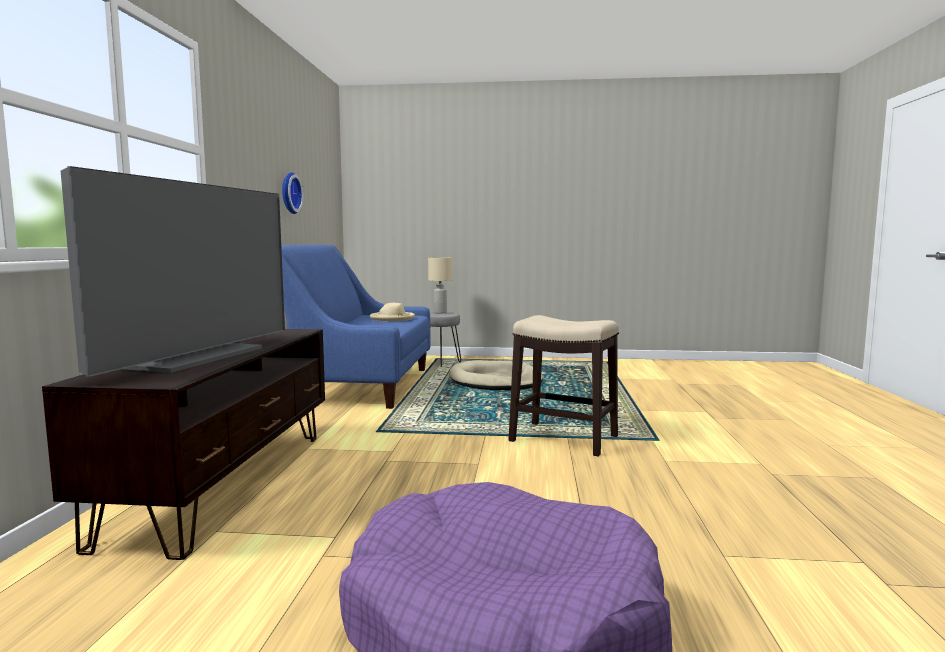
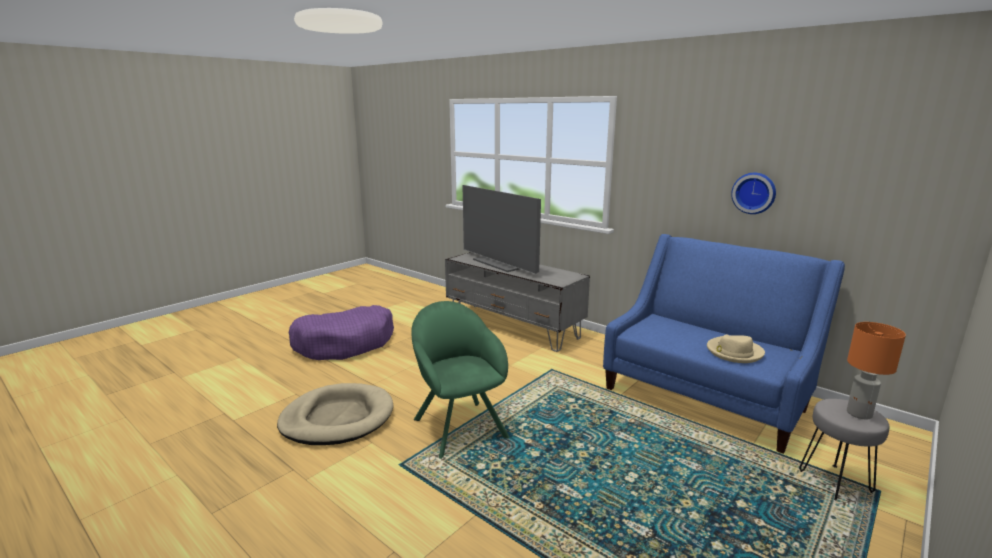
camera: 125 degrees right, 10 degrees up
(225, 483) = (513, 326): brown tv stand -> grey tv stand
(440, 312) = (860, 414): beige table lamp -> orange table lamp
(495, 381) = (684, 479): beige dog bed -> beige dog bed (337, 418)
(562, 438) = (458, 425): stool -> green armchair

